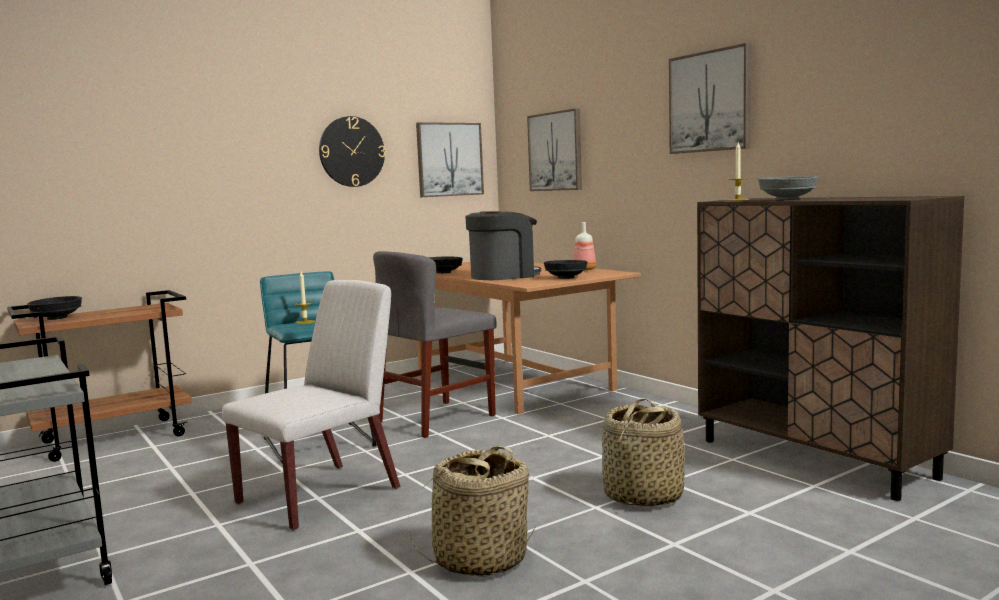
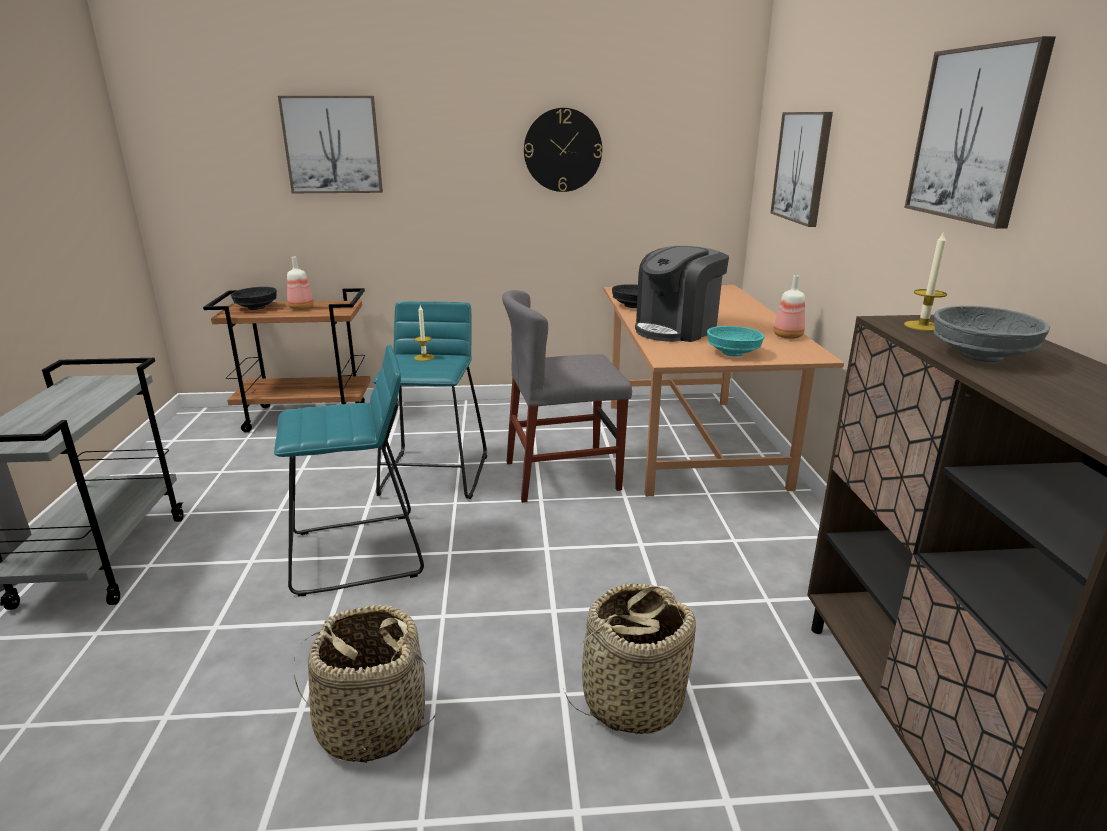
camera: 30 degrees right, 15 degrees up
(114, 312) = (302, 308): none -> bottle
(321, 495) = (357, 554): white chair -> turquoise stool
(449, 159) = (688, 161): picture -> picture (332, 145)
(503, 276) = (677, 329): coffee machine -> coffee machine turned 135 degrees clockwise
(566, 278) = (733, 353): black bowl -> turquoise bowl

